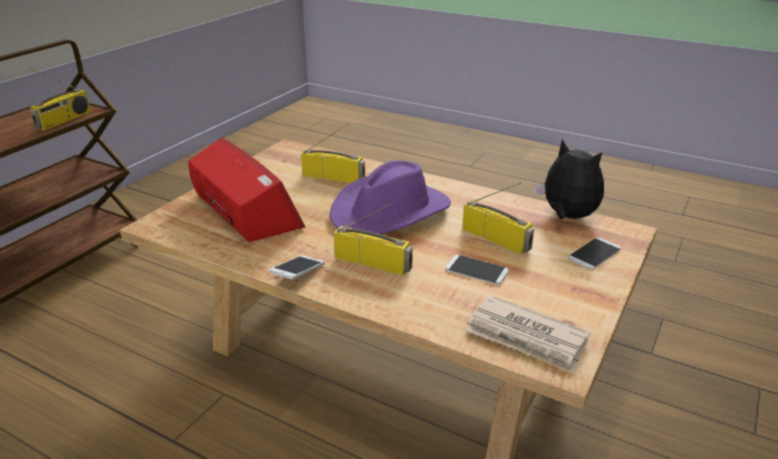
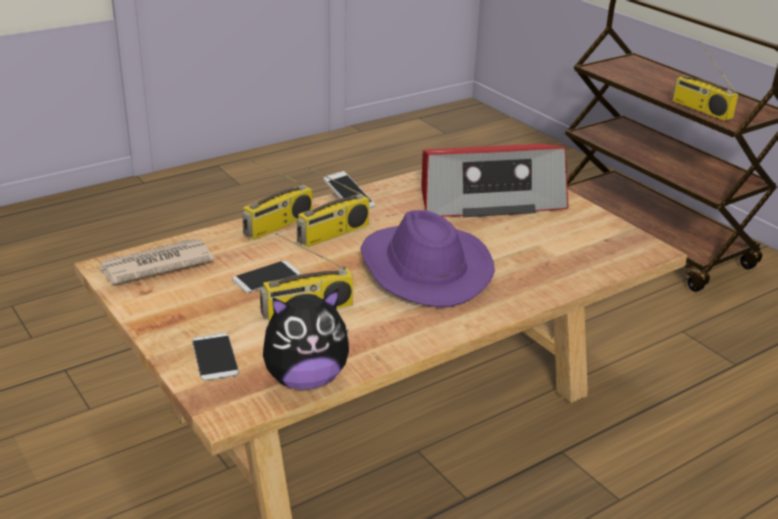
camera: 115 degrees right, 0 degrees up
(334, 177) = (538, 258): radio -> radio (278, 225)

